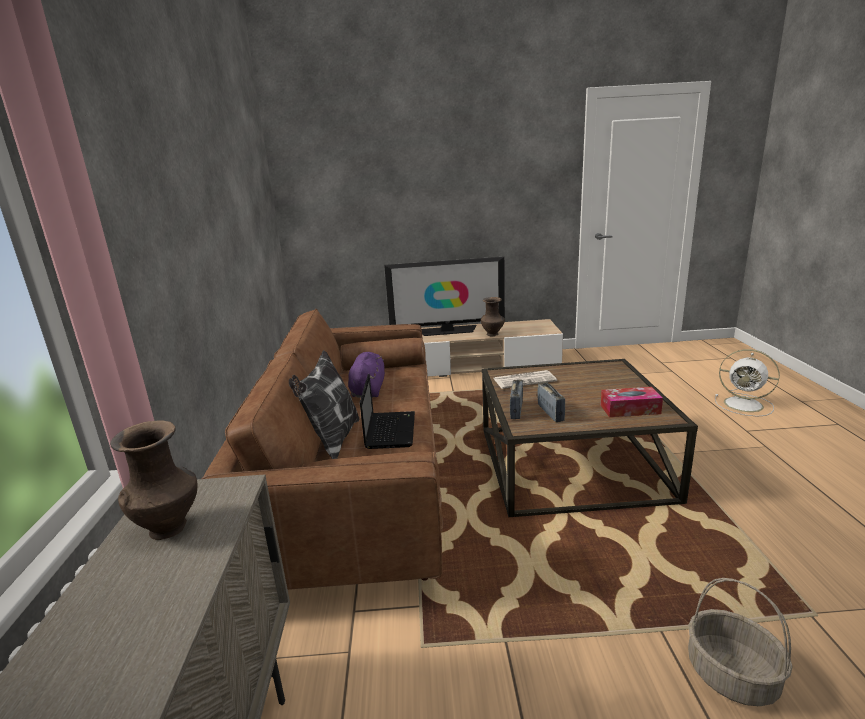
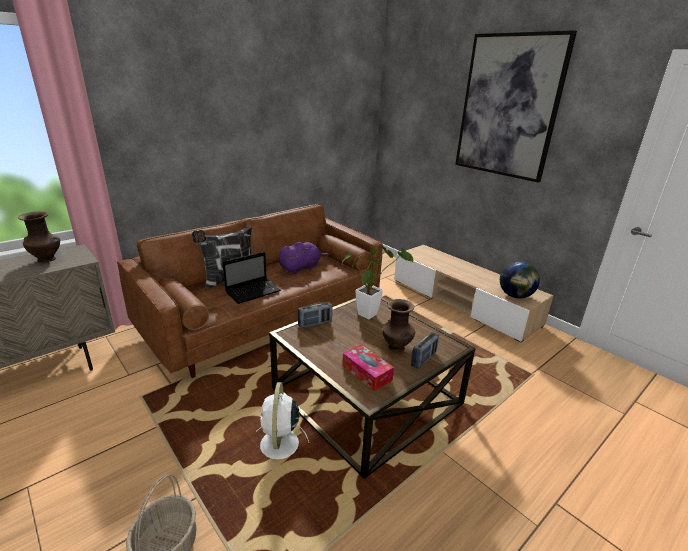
camera: 50 degrees right, 5 degrees up
(447, 331) = (452, 263): television -> none
(457, 152) = (508, 107): none -> picture
(493, 334) = (474, 281): brown vase -> brown vase (397, 348)
(525, 380) = (370, 313): newspaper -> potted plant
(535, 330) = (515, 296): none -> globe
(550, 413) = (324, 338): radio -> radio (423, 359)
(745, 405) = (622, 492): white fan -> white fan (279, 446)

